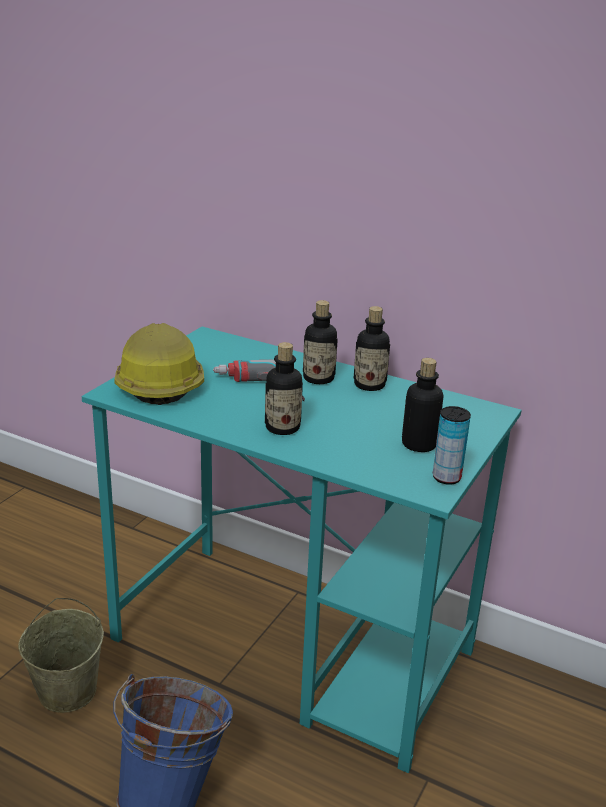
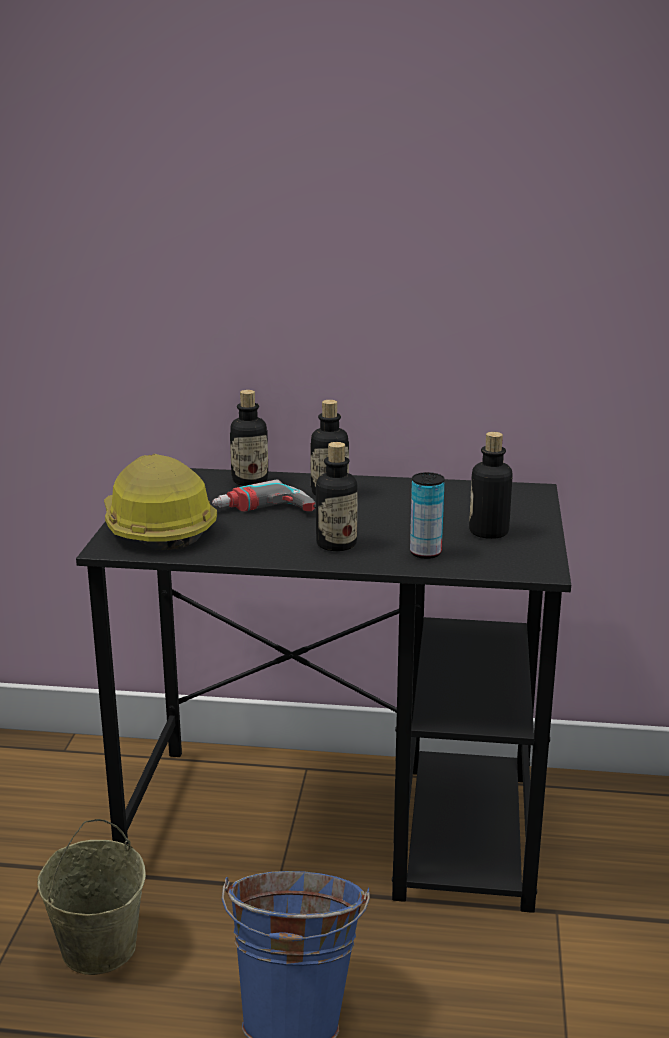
camera: 20 degrees left, 5 degrees down
(294, 646) = (338, 825): turquoise desk -> black desk
(369, 385) = (388, 489): bottle -> bottle (250, 480)
(446, 477) = (542, 555): can -> can (425, 553)

